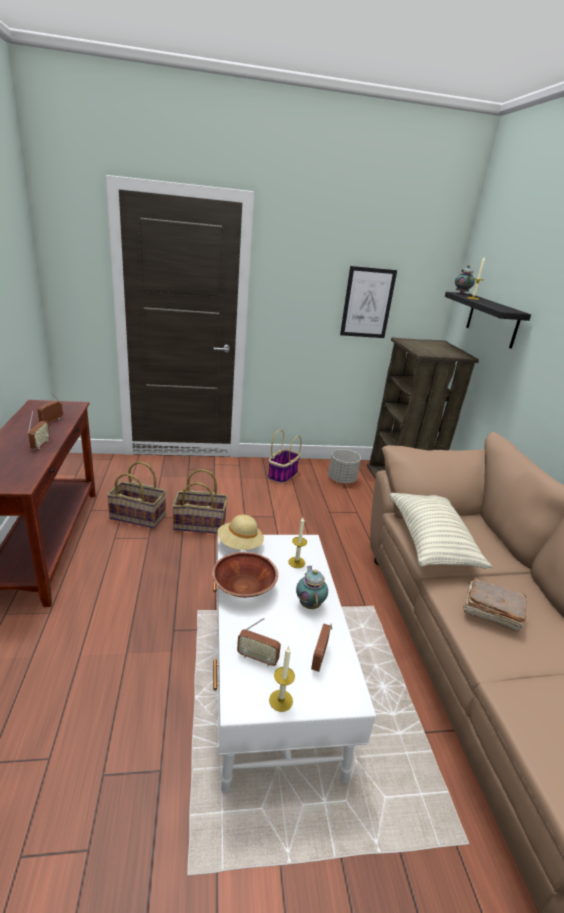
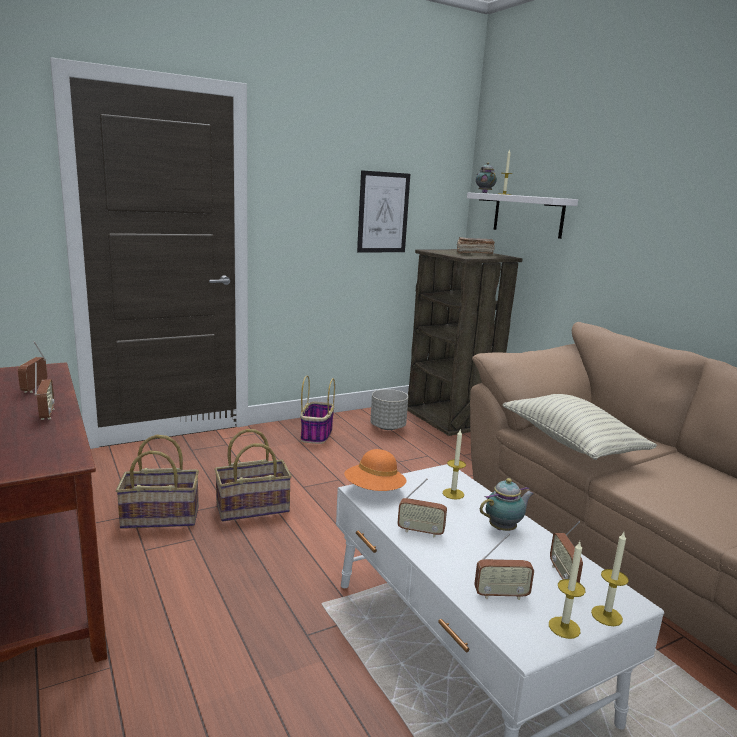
camera: 20 degrees left, 10 degrees down
(240, 545) = (374, 491): beige hat -> orange hat
(244, 588) = (420, 532): brown bowl -> radio
(309, 603) = (504, 528): teapot -> teapot turned 90 degrees clockwise
(323, 703) = (606, 616): none -> candle
(490, 612) = (679, 489): brown book -> brown book (473, 253)
(492, 320) = (528, 215): black shelf -> white shelf

